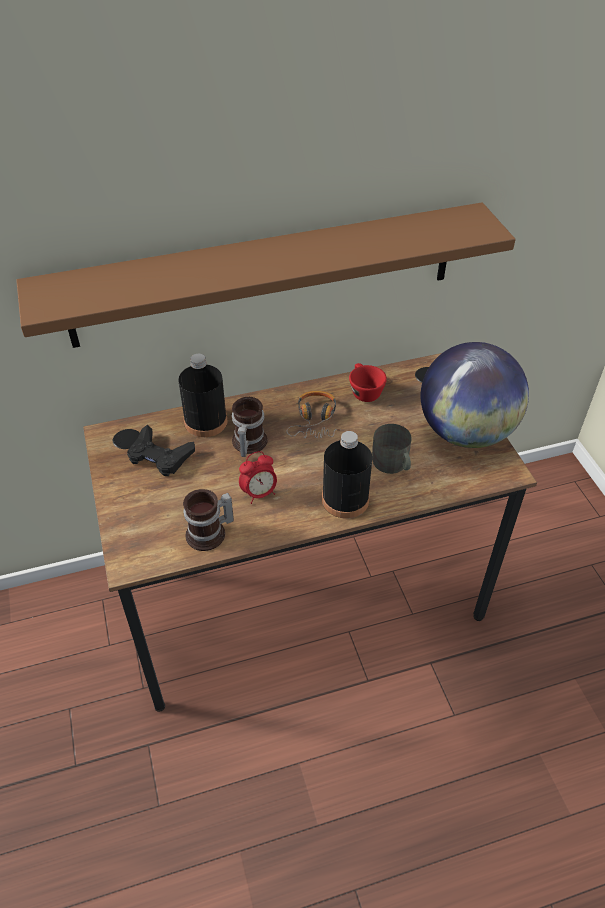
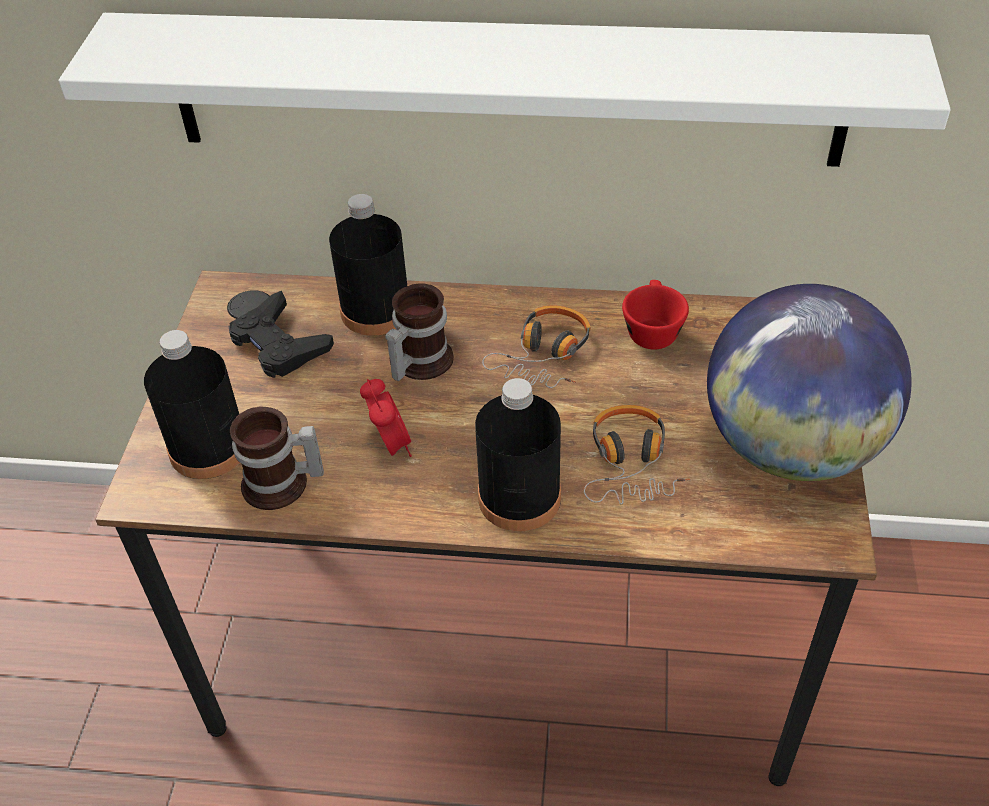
camera: 25 degrees right, 0 degrees up
(153, 527) = (209, 448): none -> black bottle
(259, 493) = (390, 445): alarm clock -> alarm clock turned 105 degrees counterclockwise
(265, 275) = (504, 89): brown shelf -> white shelf
(392, 464) = (630, 464): grey mug -> headphones

